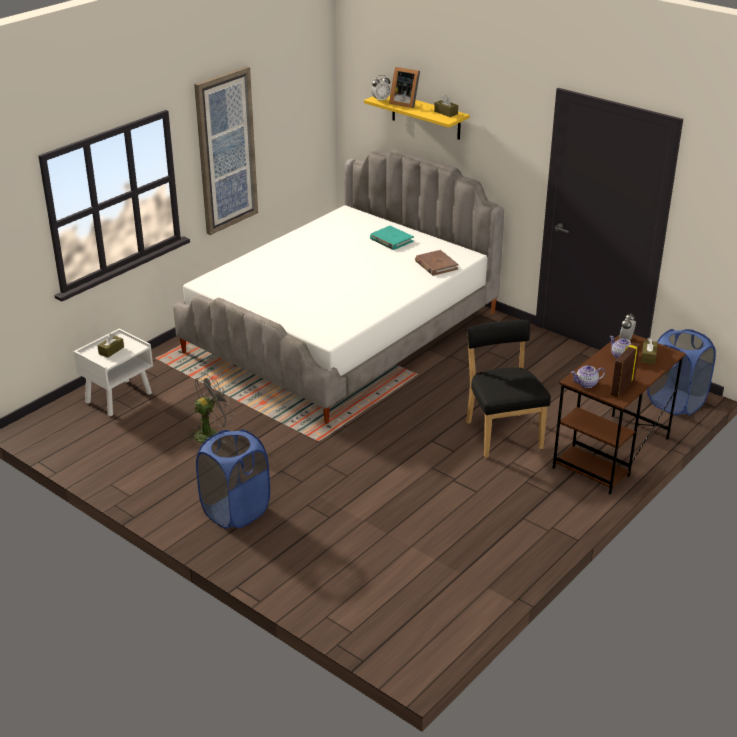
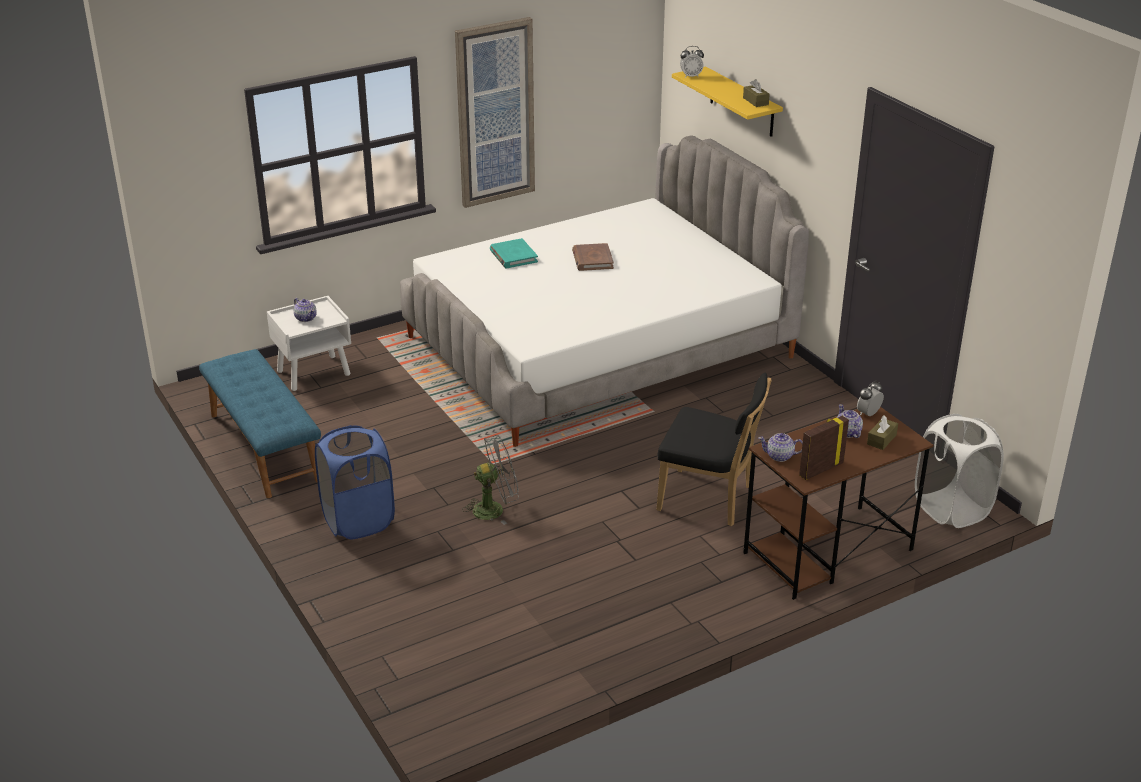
camera: 20 degrees right, 0 degrees up
(111, 350) = (306, 318): brown tissue box -> teapot
(114, 468) = (263, 447): none -> blue bench
(211, 434) = (384, 431): grey fan -> grey fan (494, 509)
(391, 240) = (678, 247): turquoise book -> turquoise book (513, 256)
(404, 103) = (716, 83): picture frame -> none
(436, 265) = (711, 285): brown book -> brown book (592, 259)
(502, 433) = (709, 499): black chair -> black chair turned 105 degrees clockwise
(675, 402) = (951, 509): blue laundry basket -> white laundry basket

